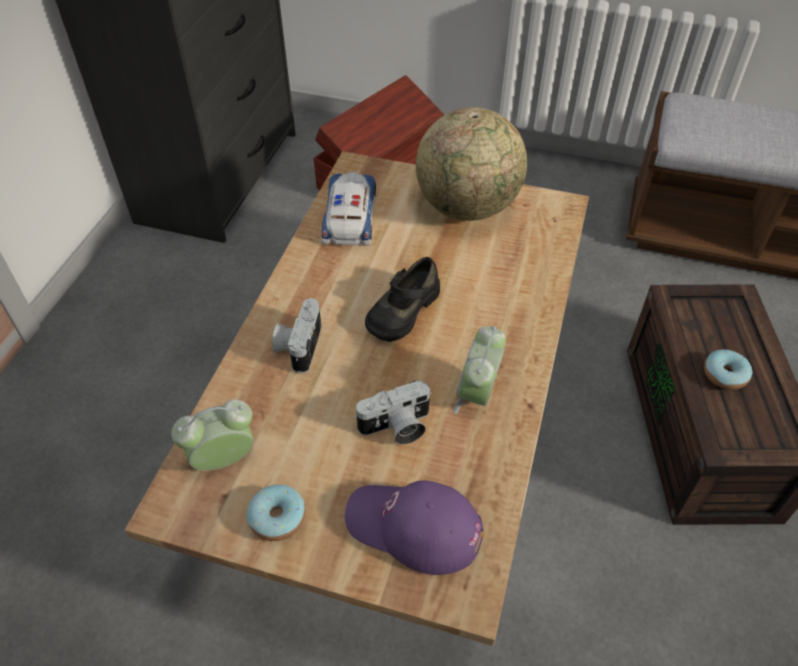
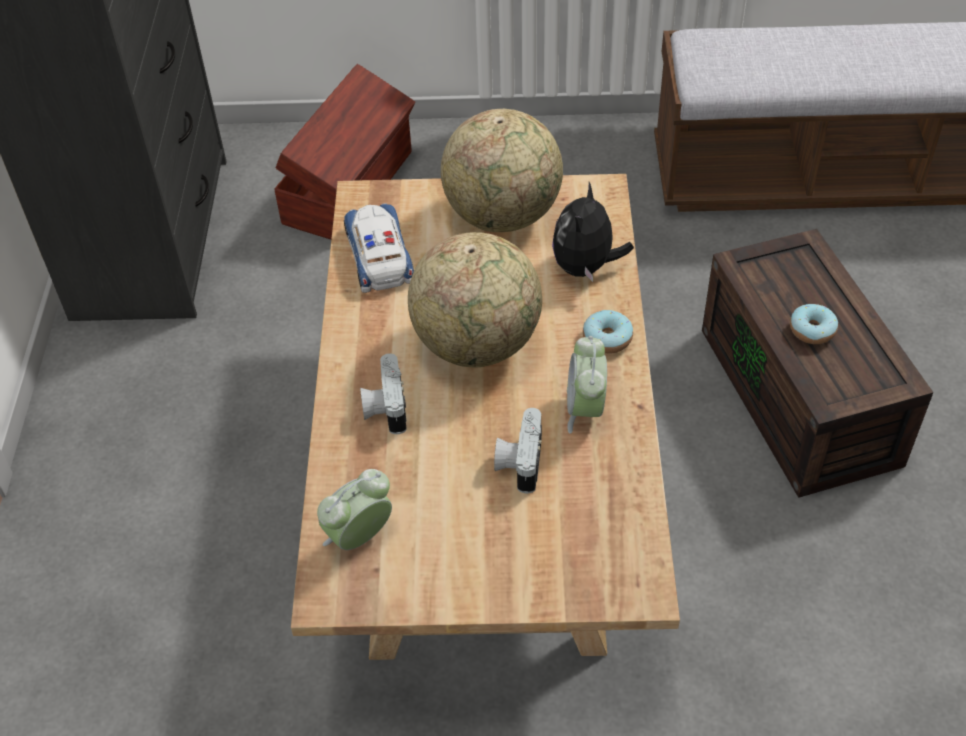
camera: 15 degrees left, 0 degrees up
(277, 518) = (438, 575): donut -> donut (607, 338)
(397, 427) = (519, 461): camera -> camera turned 135 degrees clockwise
(402, 310) = (478, 344): black shoe -> globe
(413, 527) = (571, 547): purple cap -> none
(524, 267) = (586, 267): none -> plush toy

